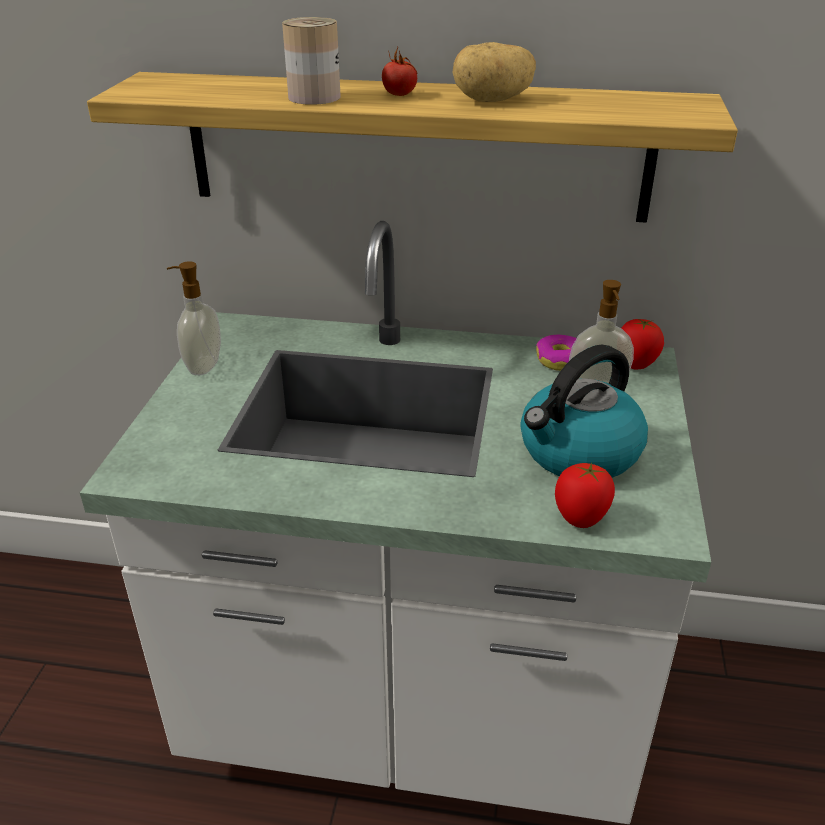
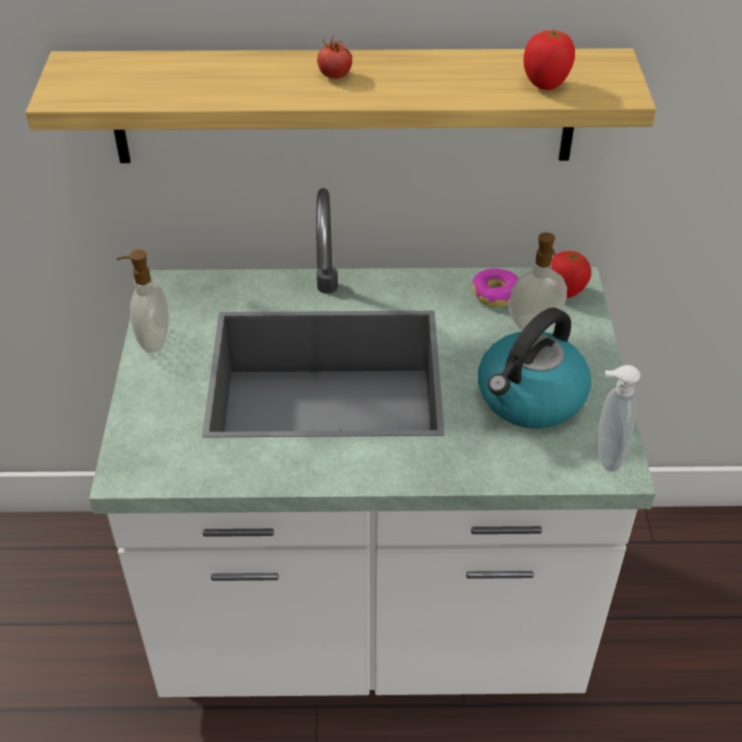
camera: 10 degrees left, 10 degrees up
(314, 97) = (253, 87): can -> none
(493, 100) = (427, 79): potato -> none
(580, 520) = (543, 468): tomato -> tomato (545, 85)
(656, 516) = (605, 455): none -> soap dispenser

